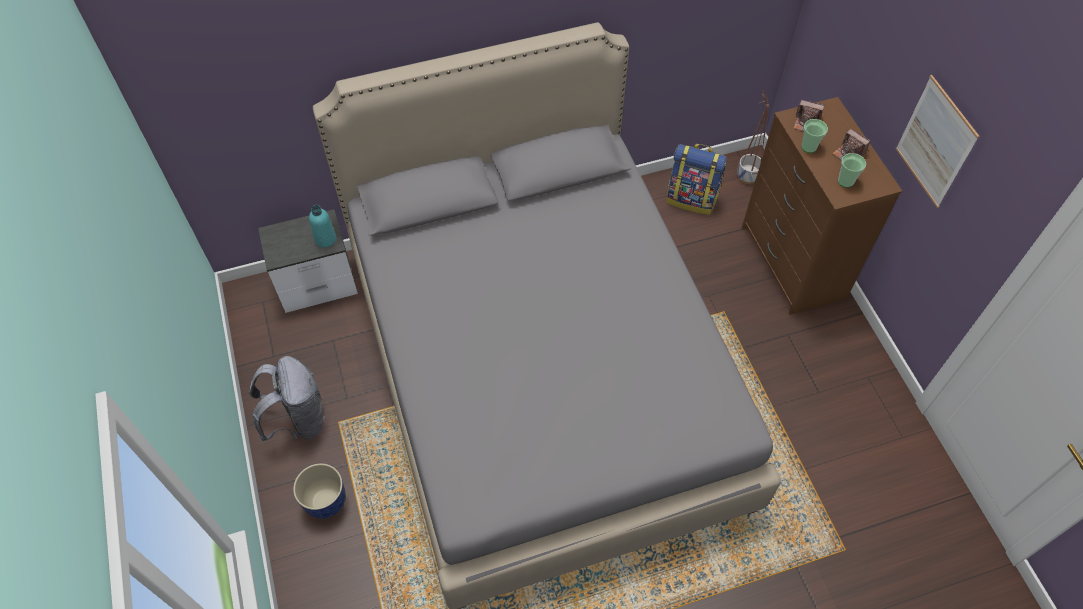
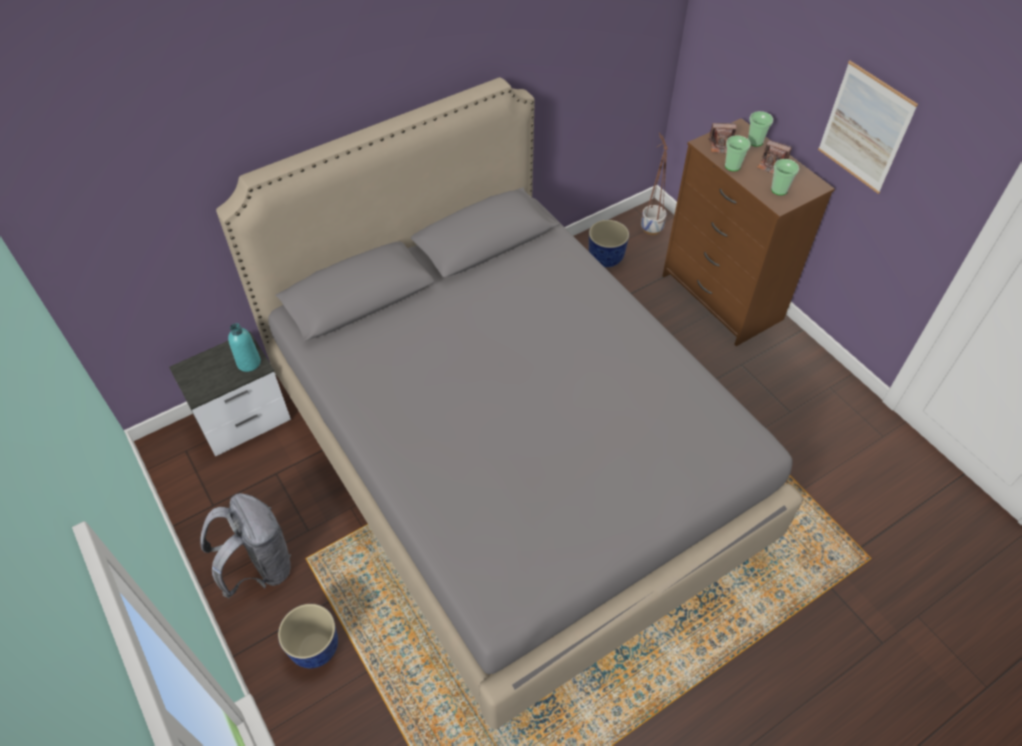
camera: 15 degrees left, 5 degrees down
(692, 199) = (606, 258): backpack -> planter
(841, 125) = (755, 141): none -> cup

